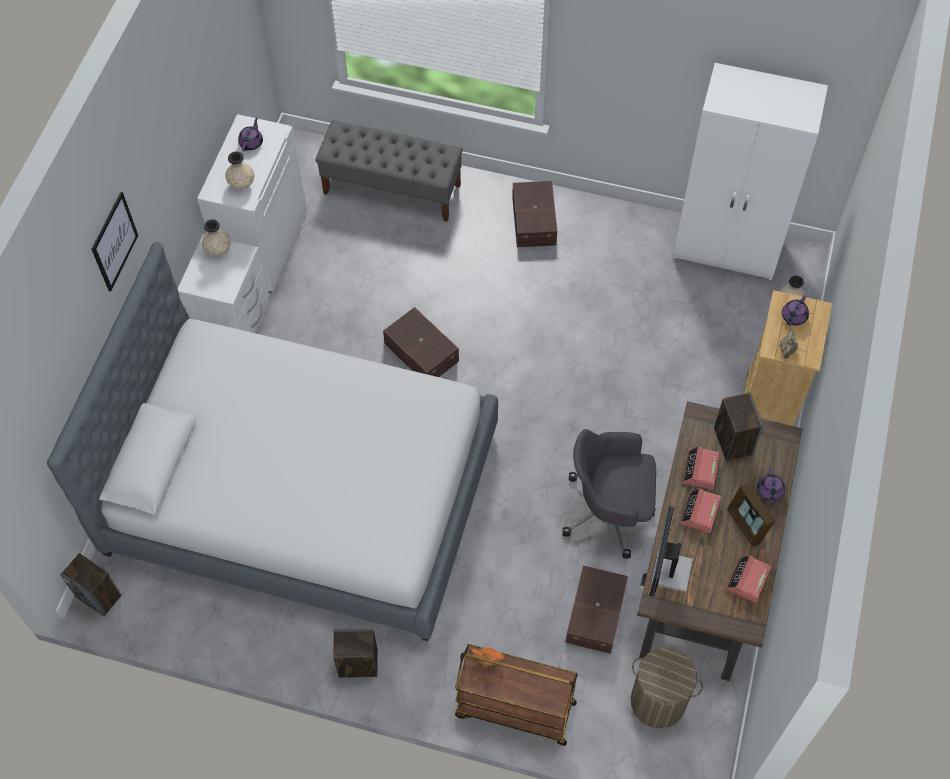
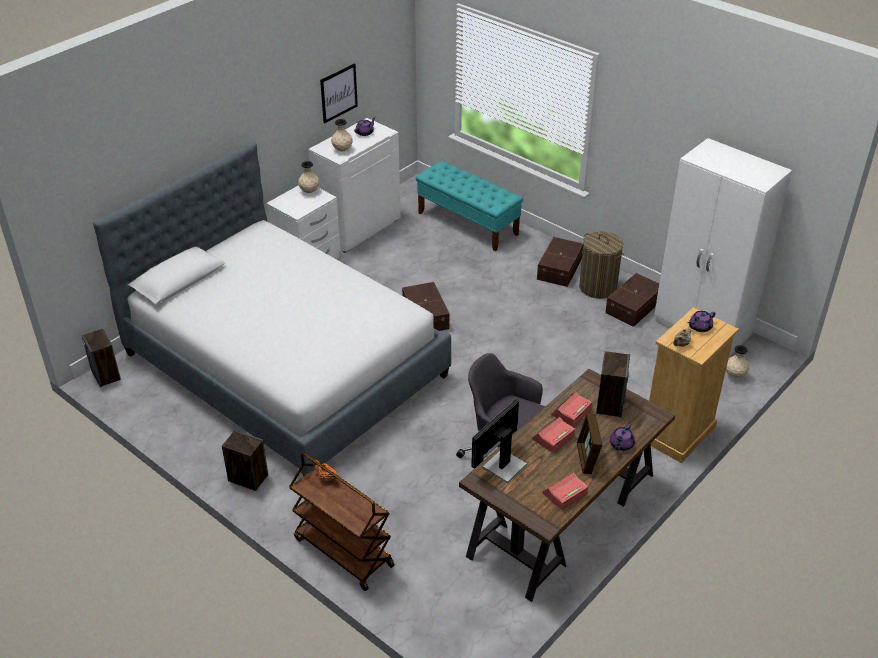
camera: 25 degrees right, 20 degrees down
(114, 241) = (217, 115): picture -> picture (338, 93)
(392, 189) = (468, 224): grey bench -> turquoise bench
(597, 613) = (450, 515): brown storage box -> brown storage box (634, 307)
(658, 701) = (462, 592): laundry basket -> laundry basket (598, 287)

